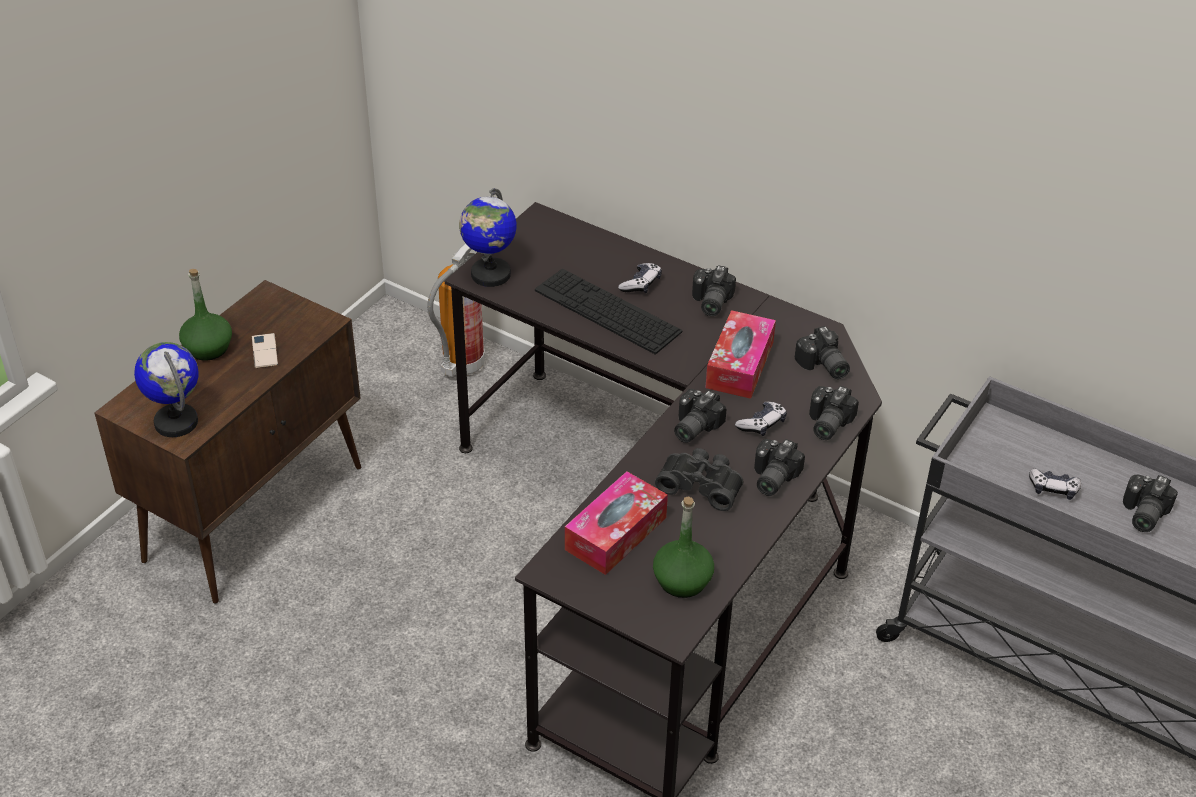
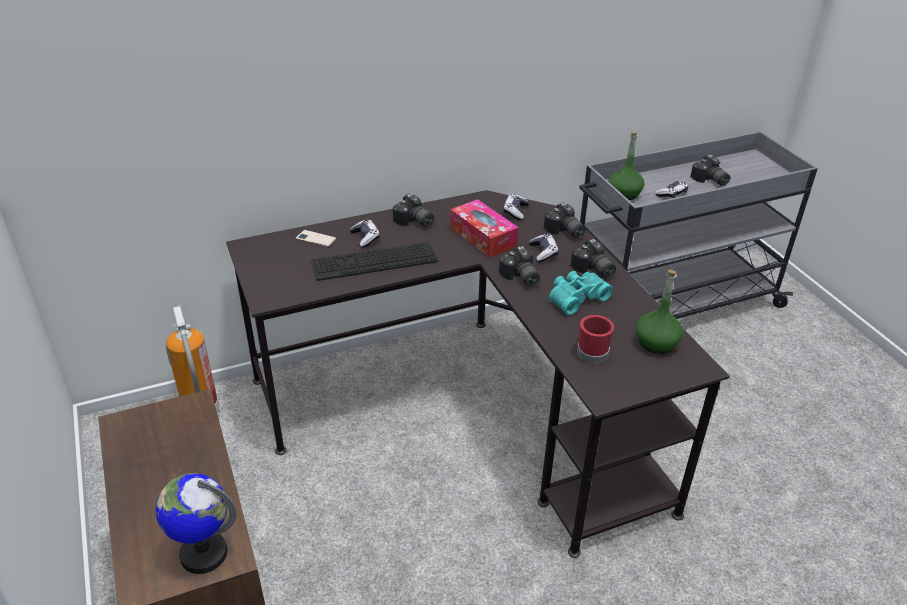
camera: 55 degrees left, 5 degrees down
(208, 348) = (135, 489): green bottle -> green bottle (624, 193)
(264, 351) = (185, 454): phone -> phone (315, 239)
(490, 274) = (274, 291): globe -> none
(616, 533) = (591, 351): tissue box -> red mug
(701, 485) = (576, 297): black binoculars -> turquoise binoculars
(822, 366) = (515, 211): camera -> game controller

